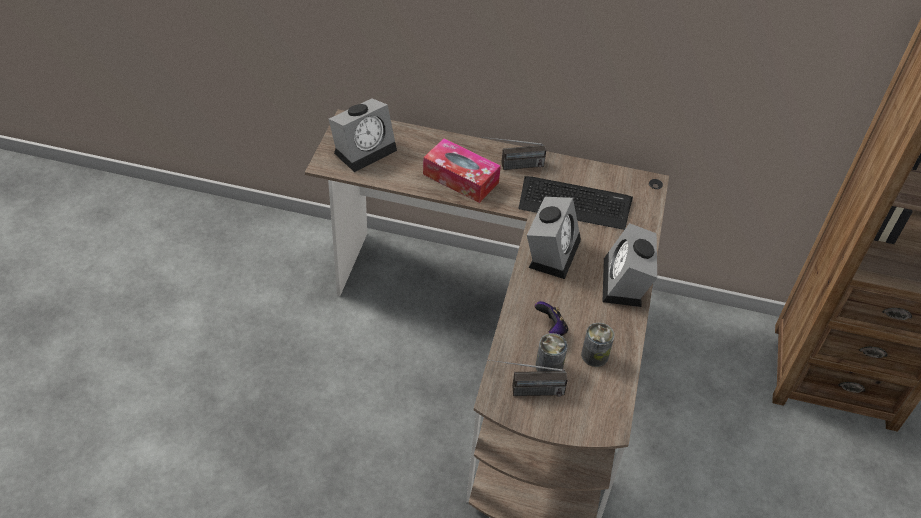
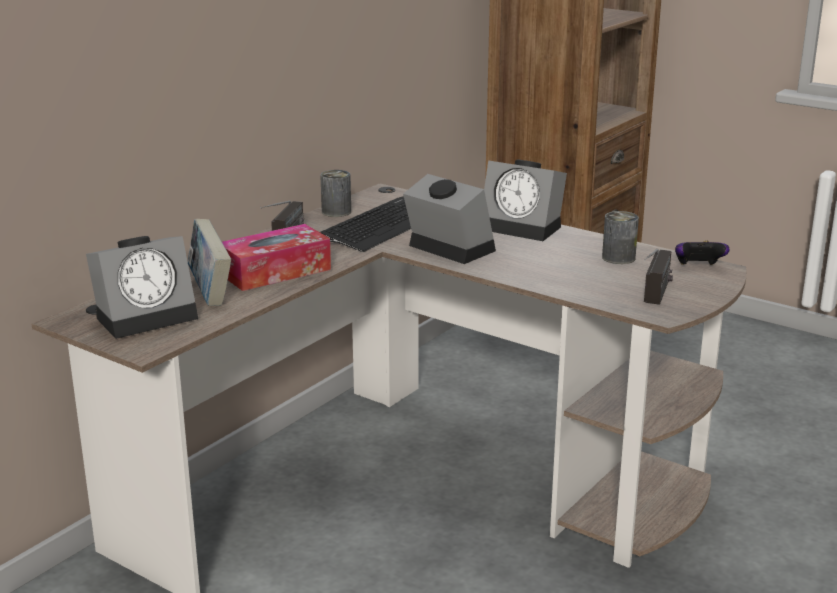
camera: 65 degrees left, 25 degrees down
(365, 149) = (148, 316): alarm clock -> alarm clock turned 75 degrees clockwise
(412, 162) = (210, 293): none -> book
(549, 366) = (623, 280): can -> can (336, 212)
(551, 327) = (566, 269): game controller -> game controller (698, 267)

